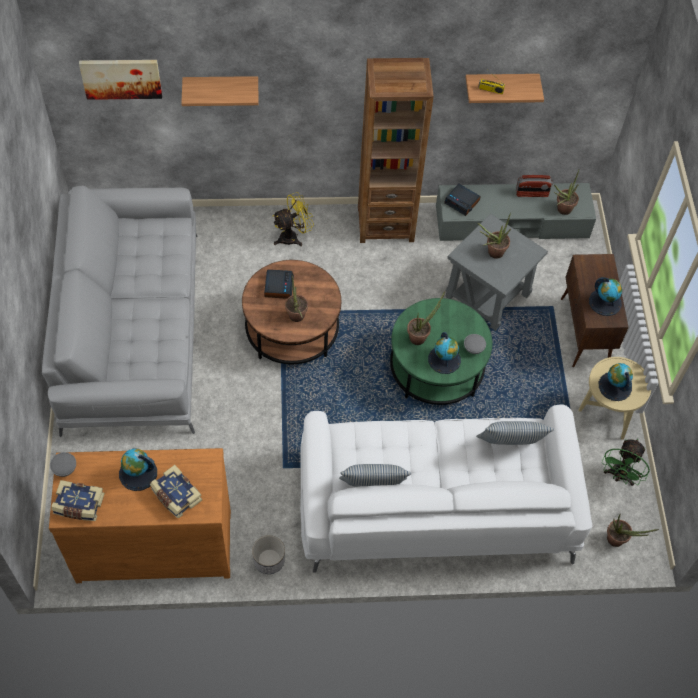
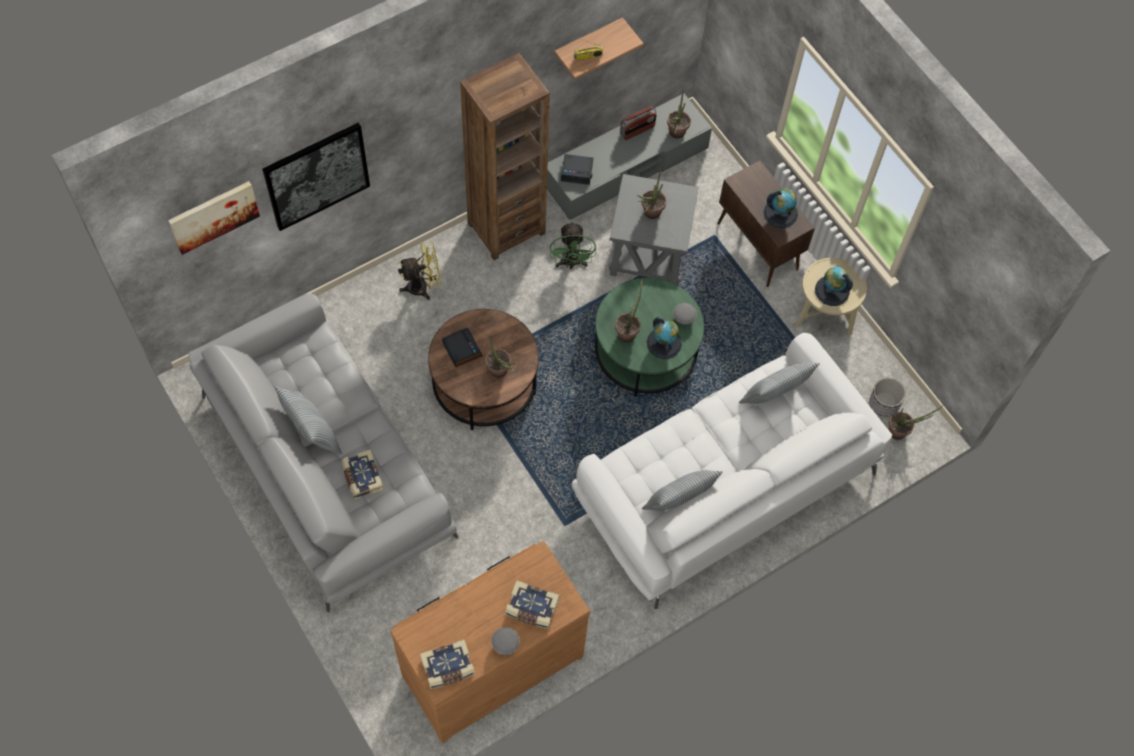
camera: 30 degrees left, 5 degrees up
(65, 469) = (410, 641): grey bowl -> grey bowl (506, 644)
(123, 292) = (312, 434): none -> pillow
(137, 342) = (362, 478): none -> book
(138, 473) = (482, 607): globe -> none
(221, 87) = (317, 176): shelf -> picture
(269, 560) = (608, 621): planter -> planter (883, 404)
(293, 236) = (423, 286): yellow fan -> yellow fan turned 45 degrees clockwise
(619, 476) = (867, 371): green fan -> green fan (571, 263)

